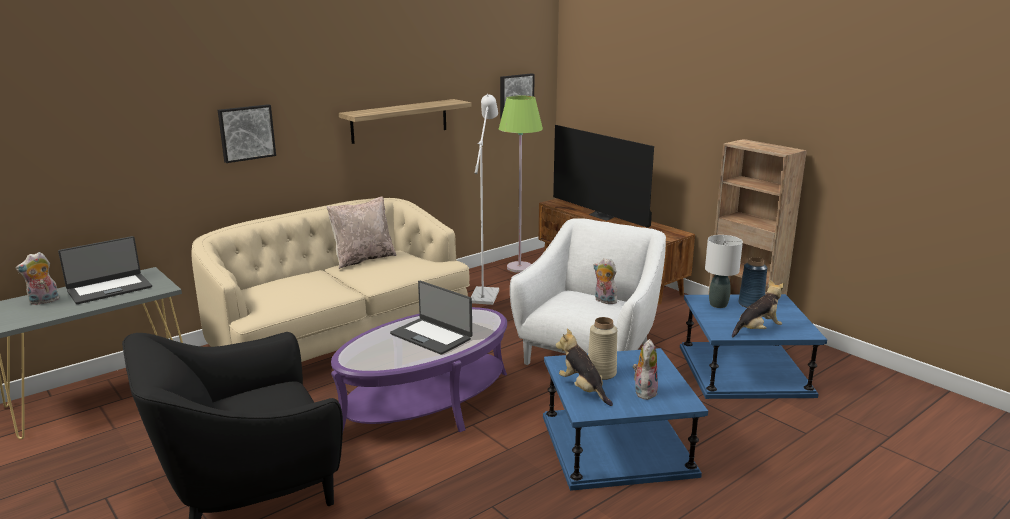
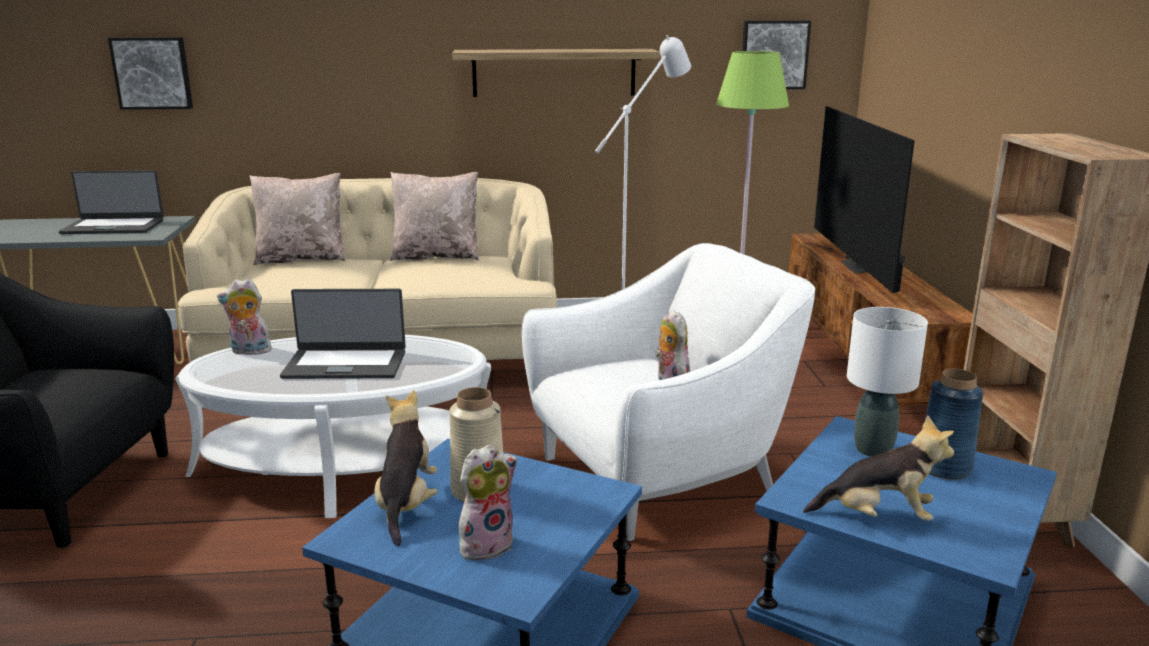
camera: 35 degrees right, 0 degrees up
(43, 302) = (46, 226): plush toy -> plush toy (249, 352)
(246, 133) = (318, 63): picture -> picture (152, 73)
(272, 281) = (302, 259): none -> beige pillow
(426, 405) = (345, 468): purple coffee table -> white coffee table
(432, 336) = (345, 364): laptop -> laptop turned 75 degrees counterclockwise

